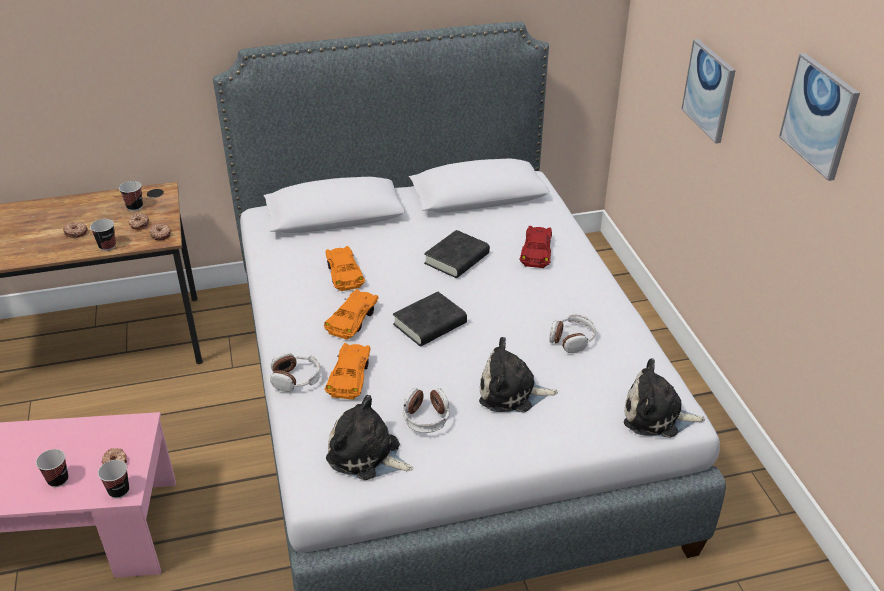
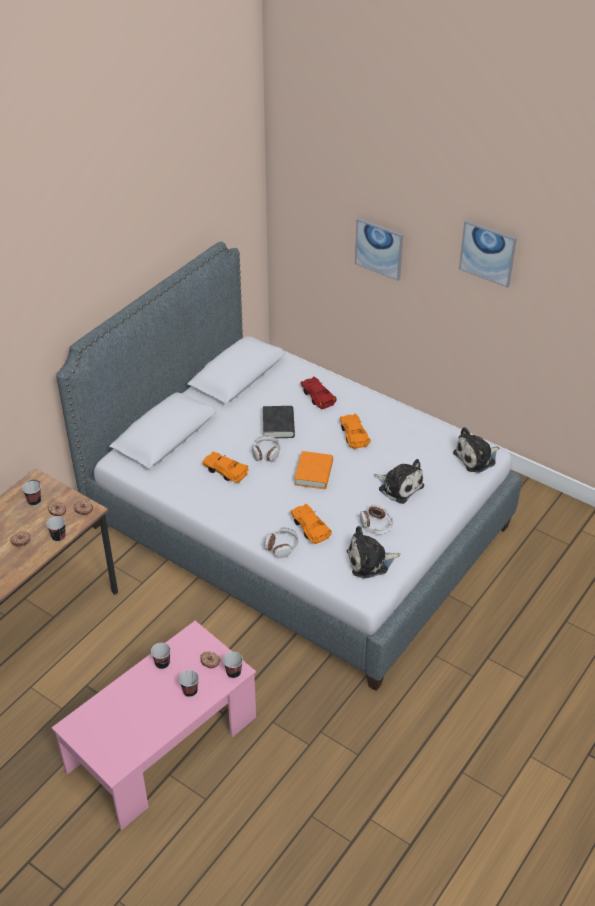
camera: 40 degrees left, 5 degrees up
(75, 434) = (162, 663): none -> cup
(353, 320) = (268, 495): orange toy car -> orange toy car (354, 434)
(430, 324) = (314, 473): black book -> orange book
(511, 392) = (399, 486): plush toy -> plush toy turned 105 degrees counterclockwise
(572, 339) = (395, 440): headphones -> headphones (266, 453)

